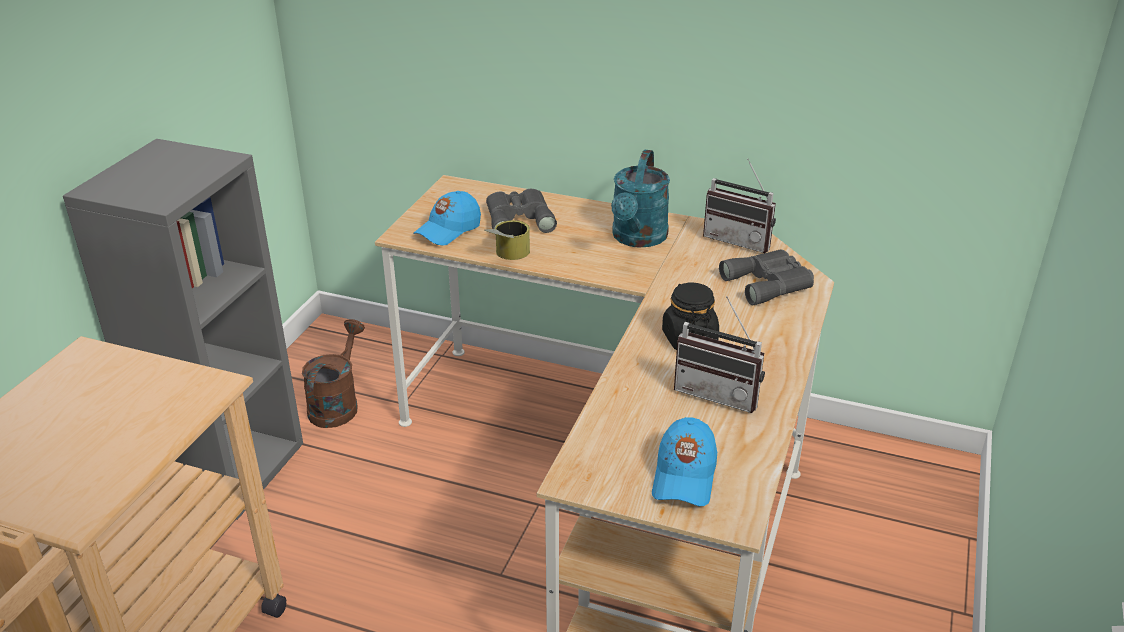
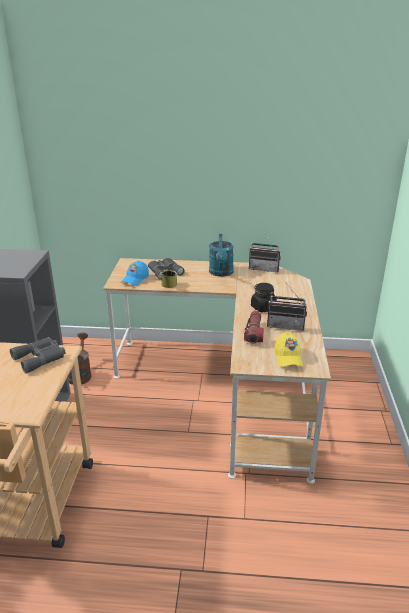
camera: 15 degrees left, 5 degrees down
(638, 400) = (254, 333): none -> flashlight
(684, 476) = (288, 357): blue cap -> yellow cap
(770, 283) = (285, 283): grey binoculars -> grey binoculars (41, 357)

